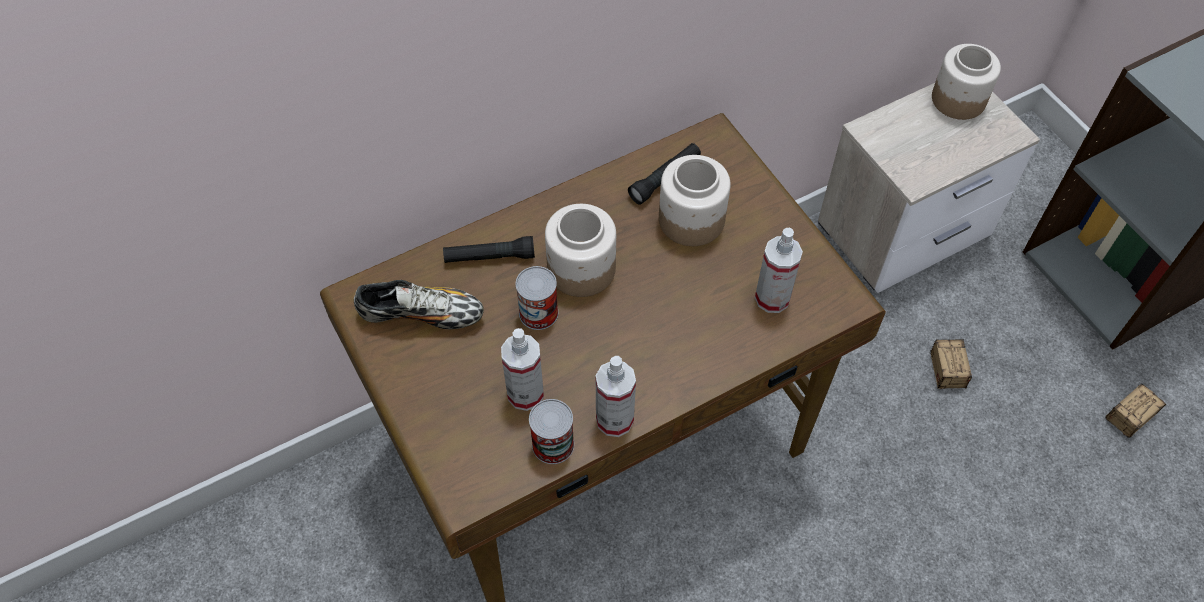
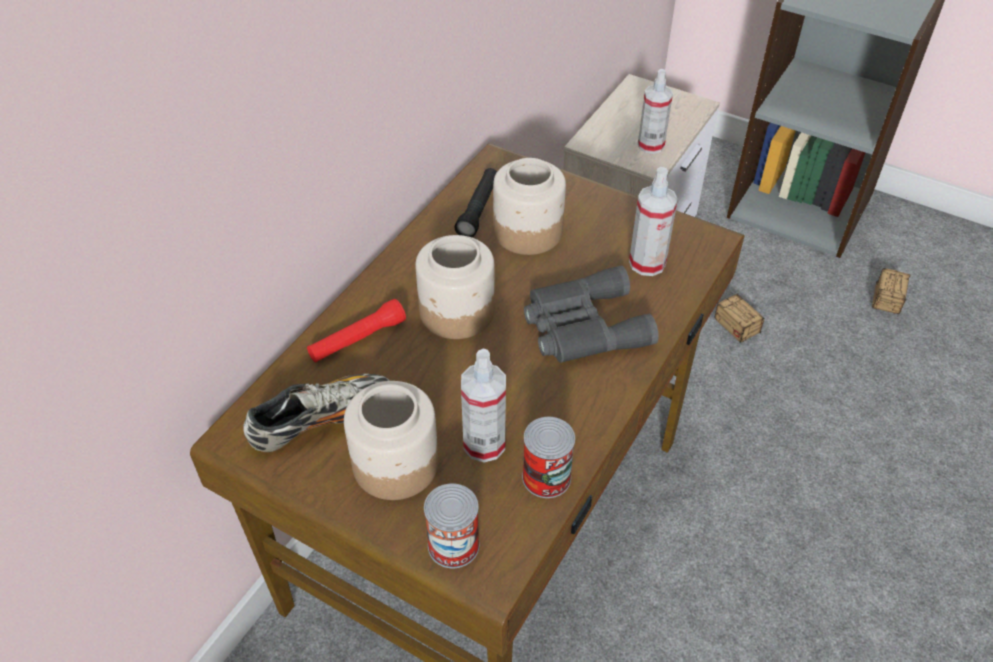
camera: 30 degrees left, 10 degrees down
(489, 257) = (357, 339): black flashlight -> red flashlight
(538, 313) = (443, 367): can -> can (453, 545)
(614, 420) = (588, 426): spray bottle -> spray bottle (651, 145)
(673, 330) = (582, 326): none -> grey binoculars
(957, 99) = (638, 97): jar -> jar (394, 464)

